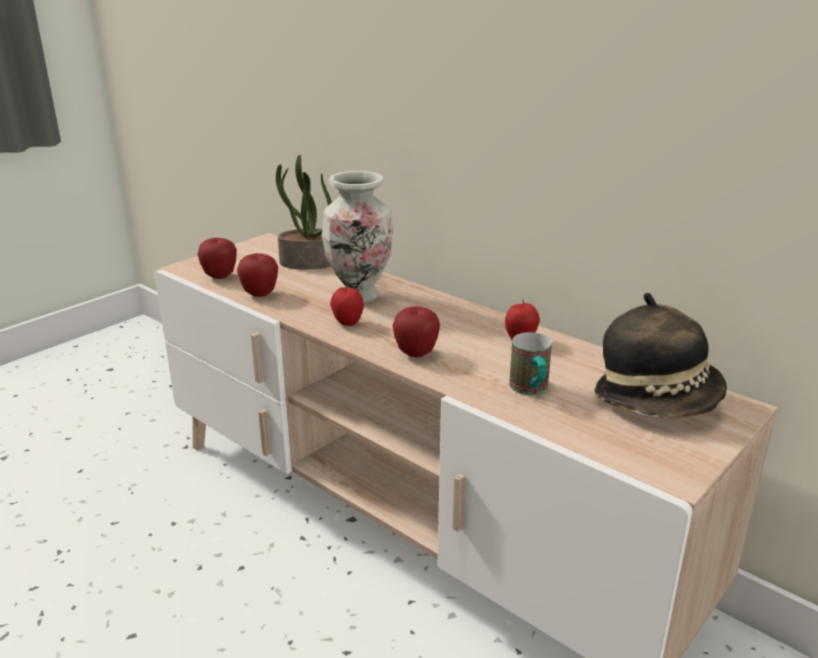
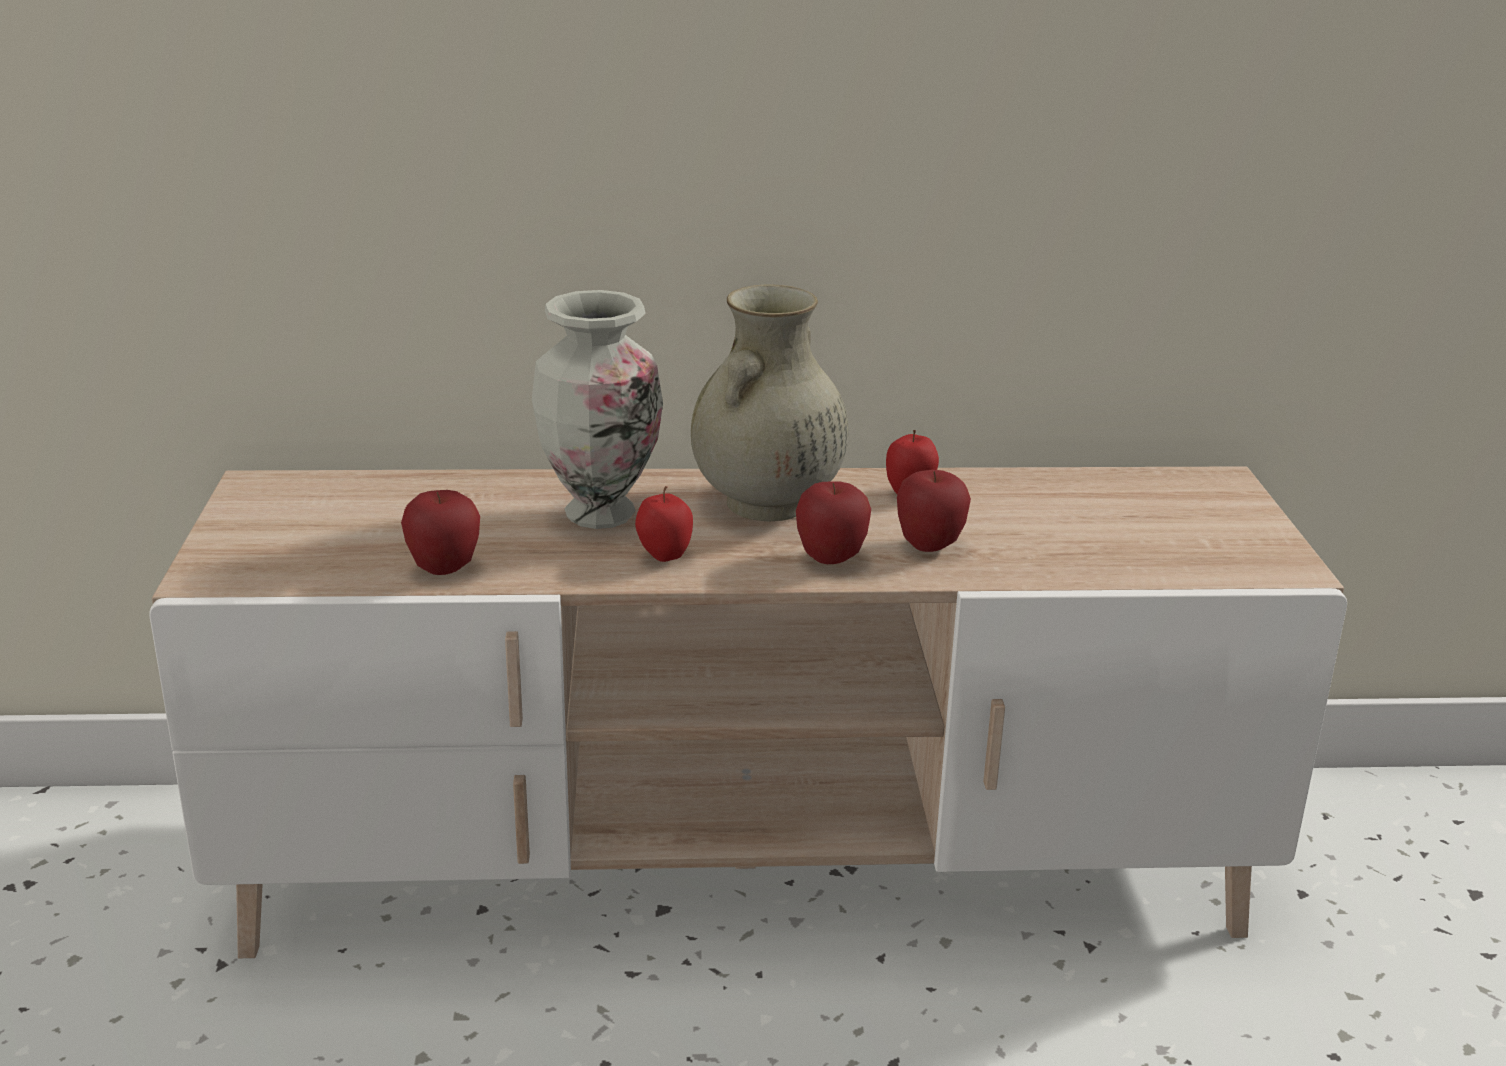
camera: 45 degrees left, 0 degrees up
(220, 277) = (310, 569): apple -> apple (929, 546)
(308, 263) = (413, 495): potted plant -> none
(439, 319) = (767, 504): none -> beige vase
(531, 390) = (1028, 545): mug -> none
(657, 400) = (1151, 503): hat -> none

